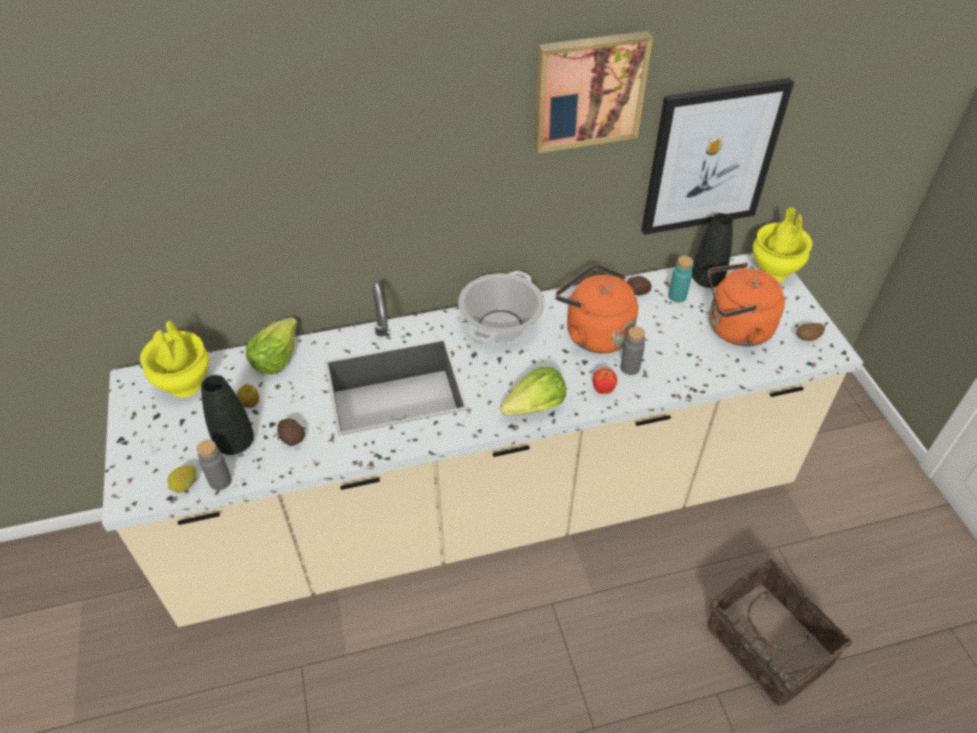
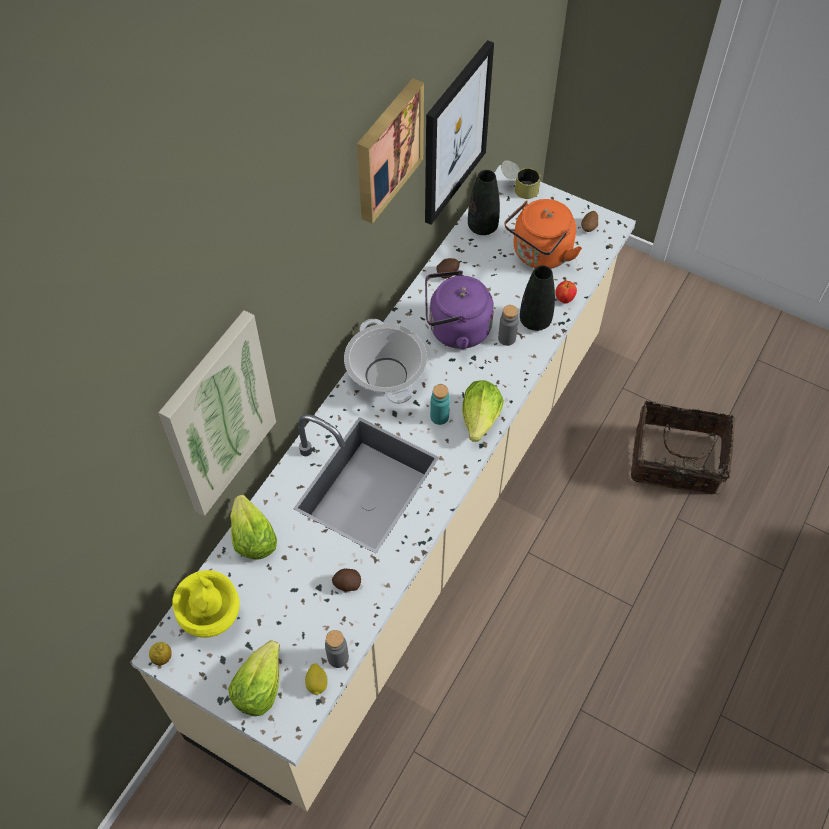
camera: 45 degrees left, 10 degrees up
(151, 452) = (258, 686): none -> lettuce
(235, 443) = (311, 623): black vase -> black vase (535, 321)
(250, 404) = (282, 587): lemon -> lemon (162, 658)
(275, 206) = (218, 415): none -> picture
(594, 333) = (455, 329): orange kettle -> purple kettle
(603, 390) = (508, 369): apple -> apple (564, 299)
(677, 296) = (477, 256): turquoise bottle -> turquoise bottle (439, 417)
(773, 273) = (519, 188): yellow vase -> can

